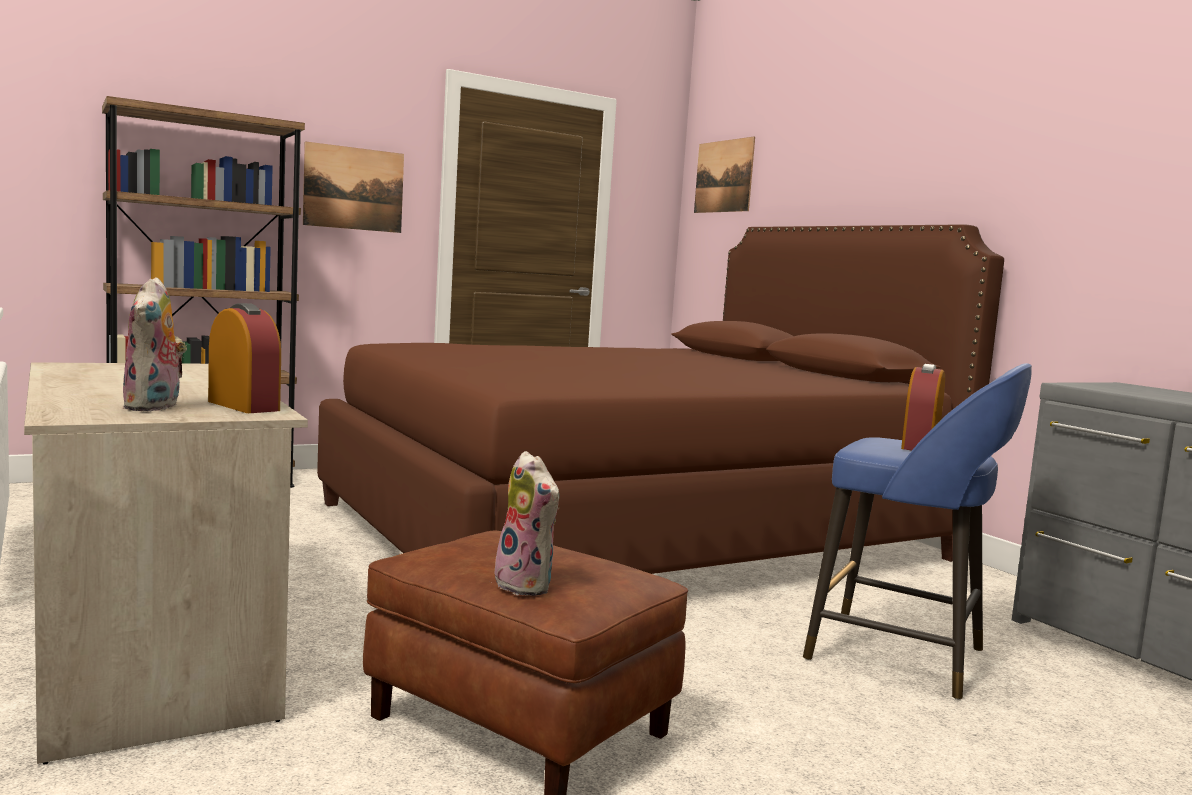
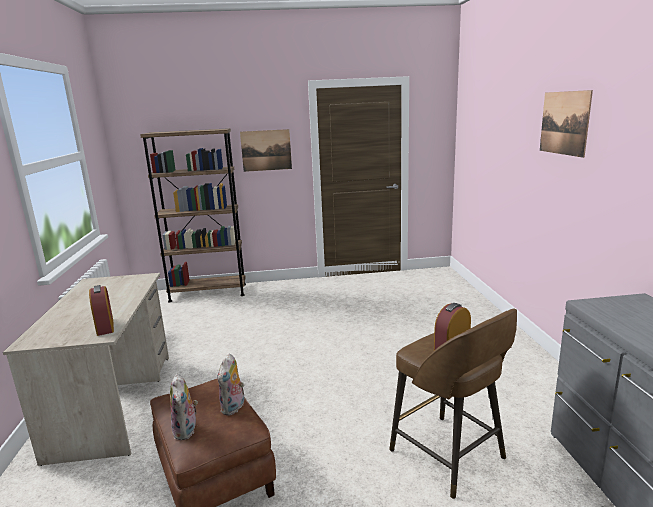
camera: 25 degrees right, 10 degrees up
(155, 407) = (69, 330): plush toy -> plush toy (234, 408)
(632, 531) = (379, 335): brown bed -> none
(723, 176) = (471, 116): picture -> picture (564, 123)
(902, 656) = (449, 456): blue stool -> brown stool

